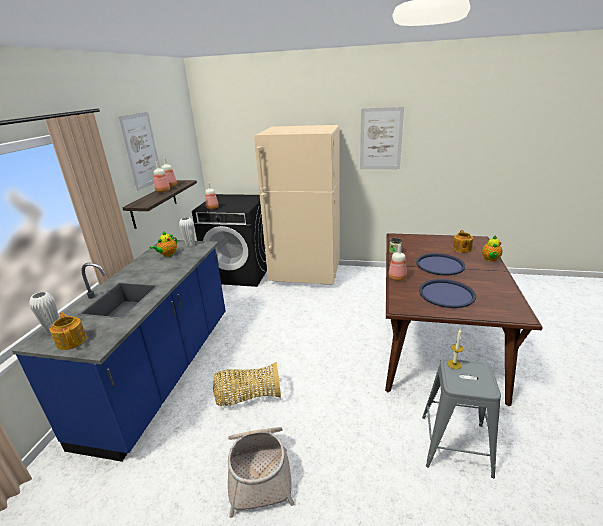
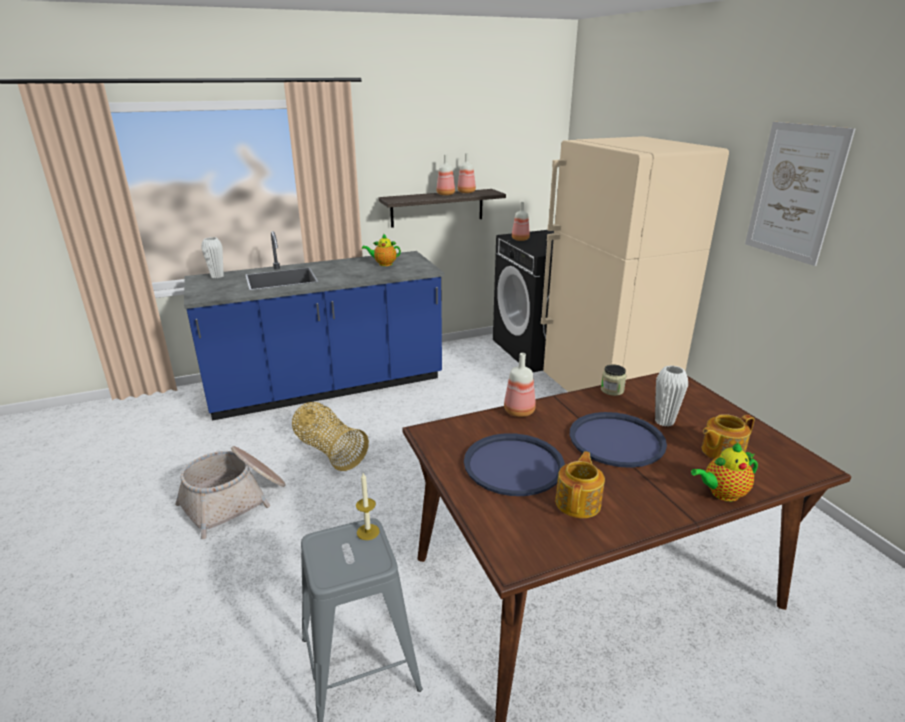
camera: 55 degrees right, 0 degrees up
(72, 341) = (206, 287): teapot -> teapot (578, 502)
(141, 150) = (435, 138): picture -> none
(190, 245) = (418, 264): white vase -> white vase (664, 421)

